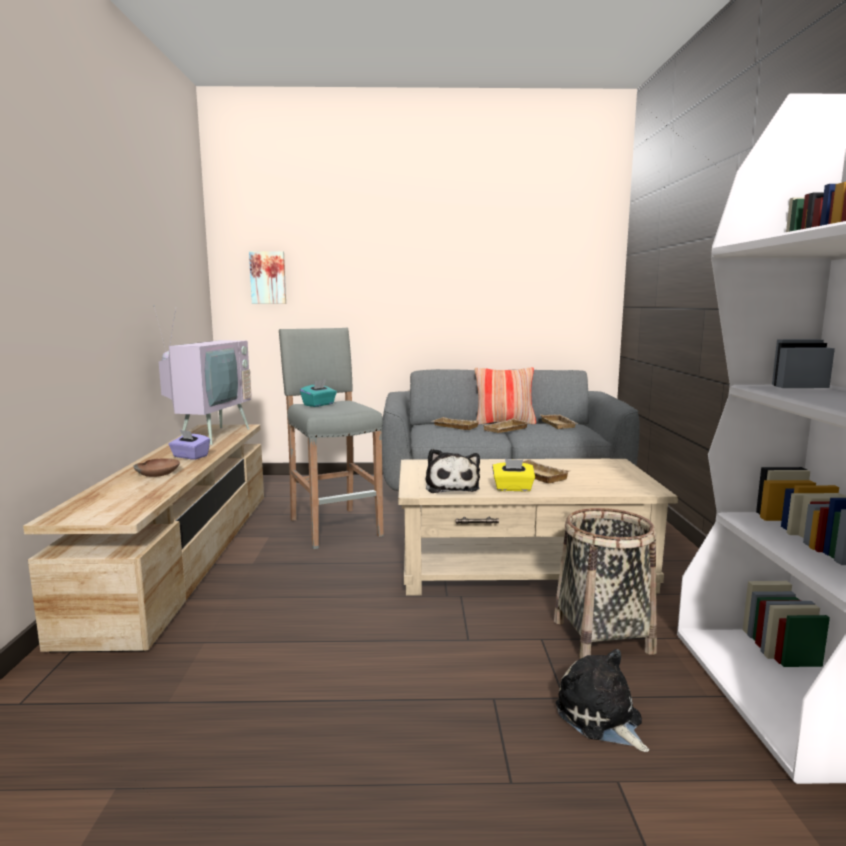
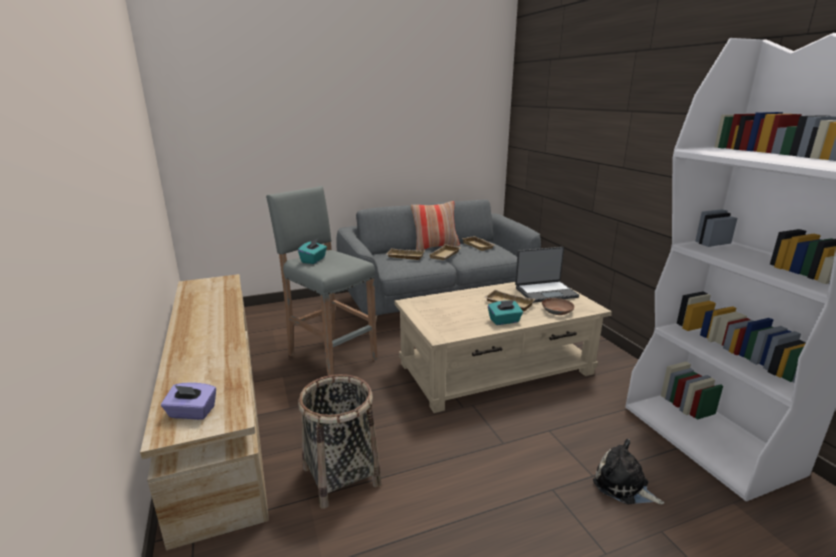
camera: 20 degrees left, 10 degrees up
(158, 473) = (207, 354): brown bowl -> brown bowl (557, 311)
(190, 456) = (215, 327): purple tissue box -> purple tissue box (192, 413)
(210, 435) = (206, 295): television -> none
(268, 277) = (214, 131): picture -> none
(451, 487) = (460, 326): plush toy -> none
(513, 488) = (504, 321): yellow tissue box -> turquoise tissue box
(601, 471) = (545, 292): none -> laptop
(602, 636) = (583, 418): basket -> basket (341, 475)

